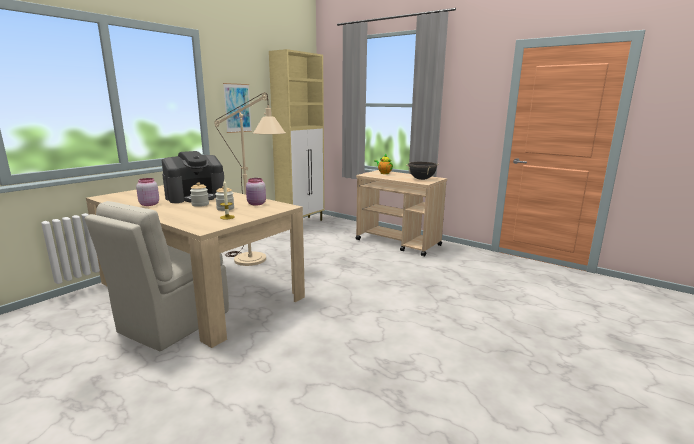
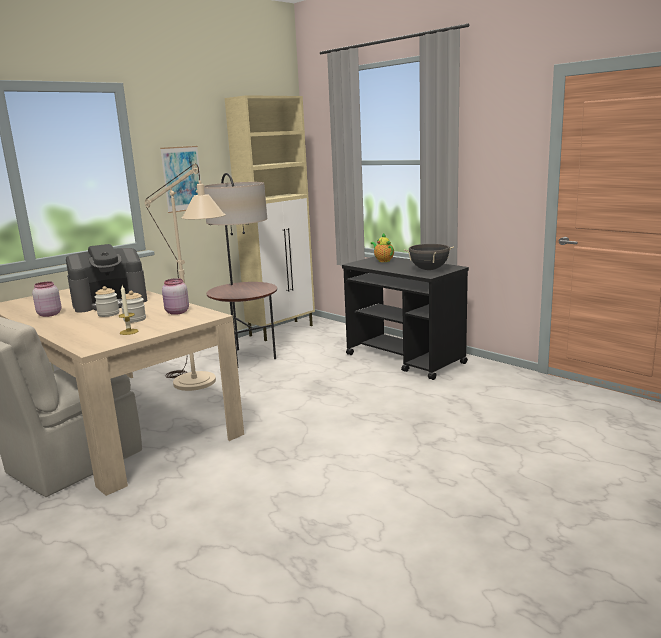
camera: 10 degrees right, 0 degrees up
(284, 241) = (248, 357): none -> floor lamp
(398, 243) = (405, 359): beige cart -> black cart

